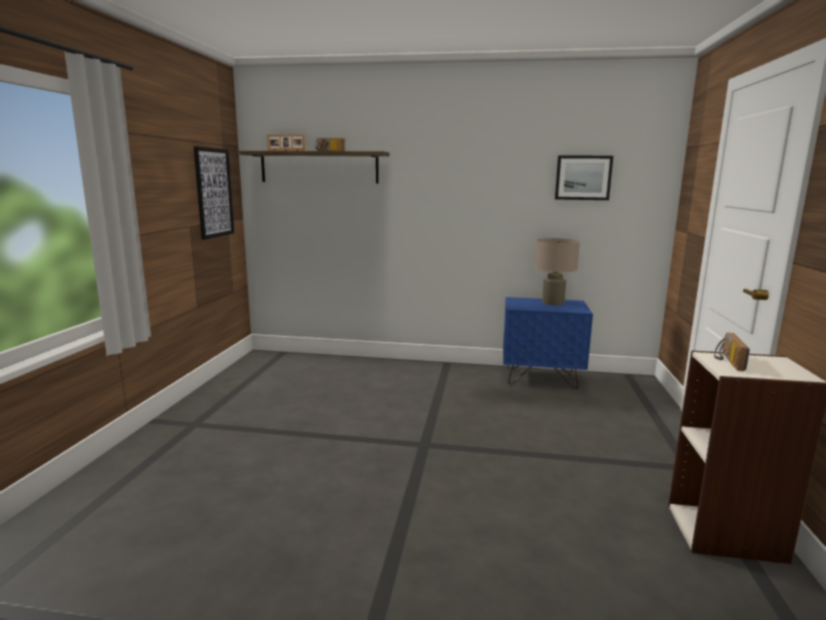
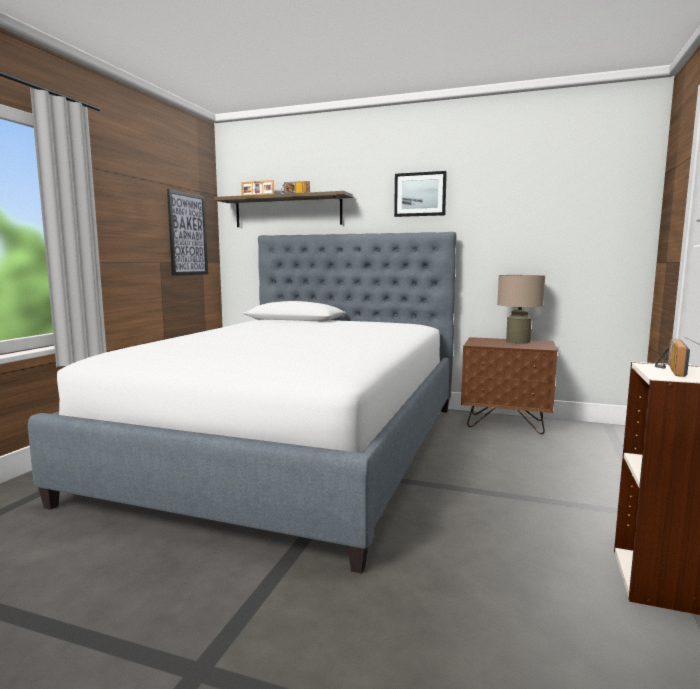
camera: 10 degrees right, 5 degrees down
(354, 418) = (295, 447): none -> bed
(541, 378) = (506, 423): blue nightstand -> brown nightstand
(583, 177) = (549, 210): picture -> picture (420, 194)

